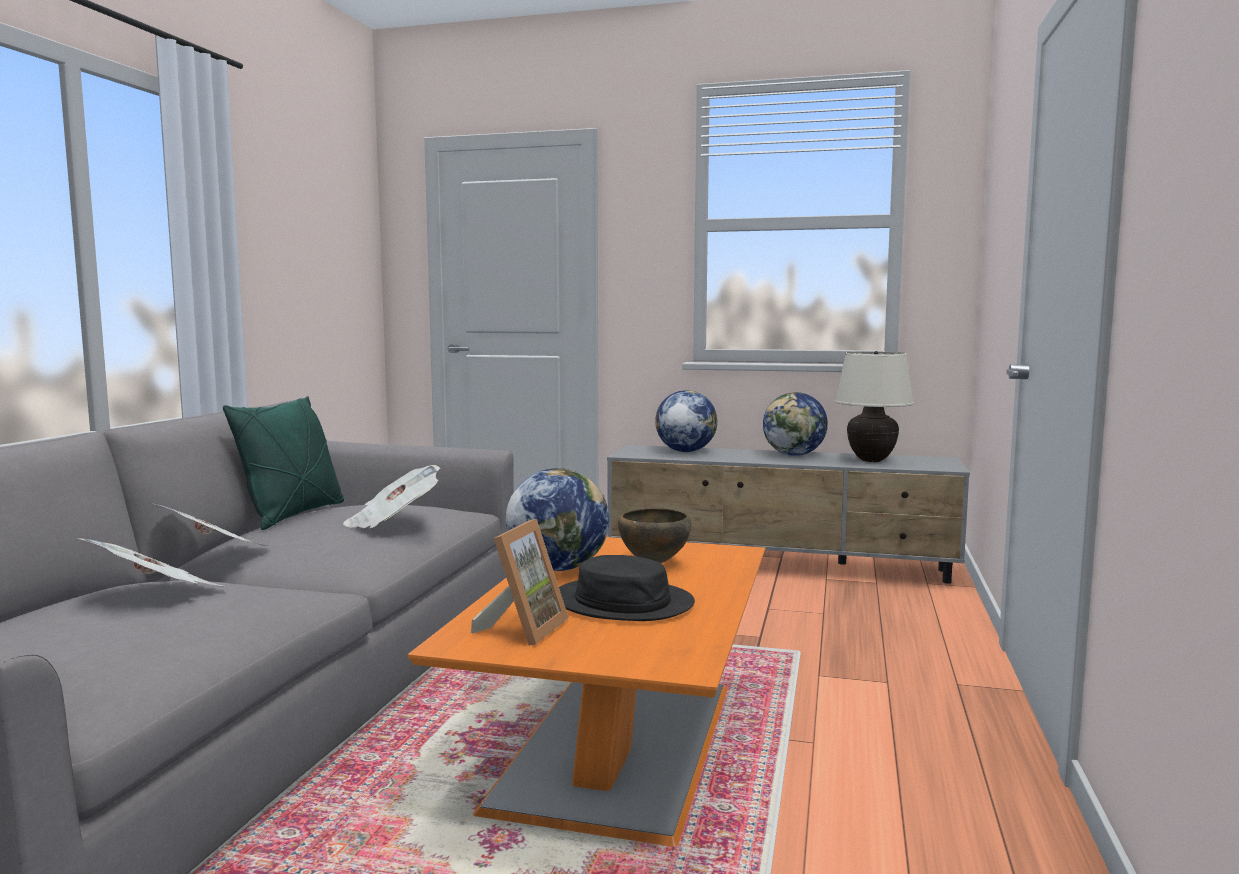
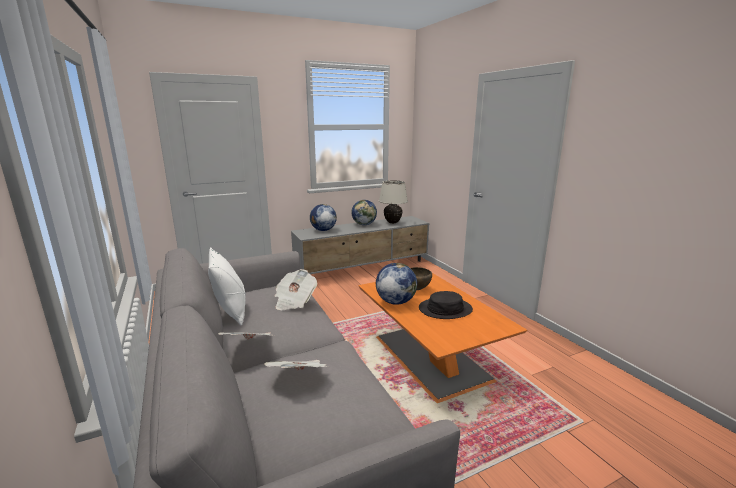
camera: 40 degrees left, 10 degrees up
(293, 515) = (231, 311): green pillow -> white pillow
(523, 629) = (444, 331): picture frame -> none

